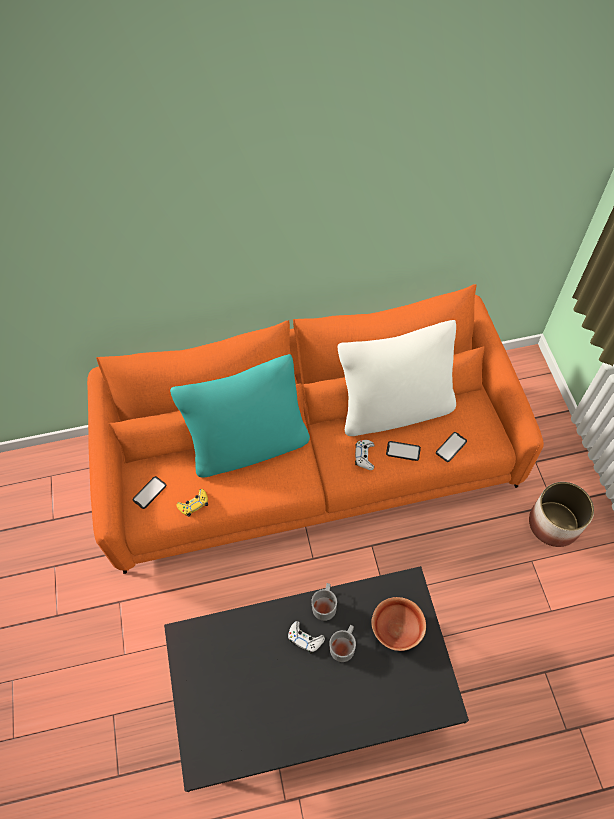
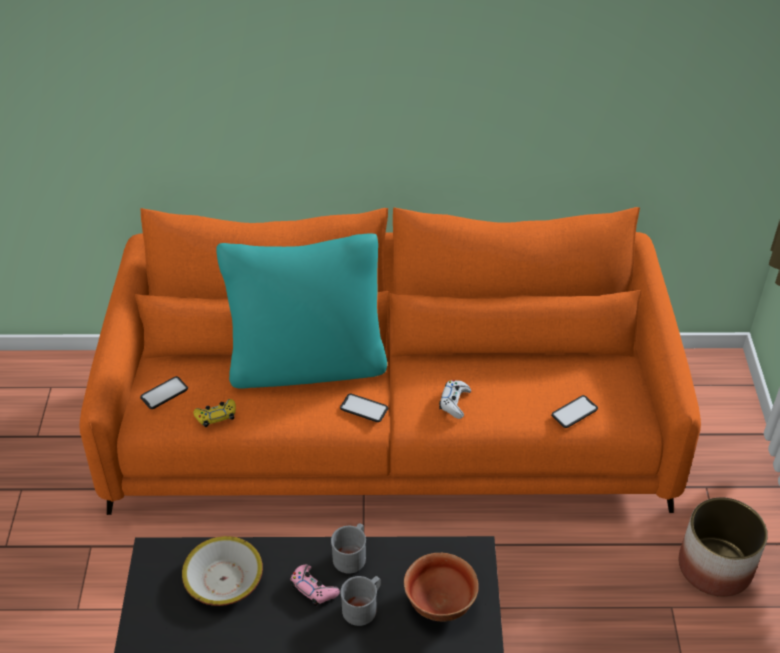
camera: 10 degrees right, 15 degrees down
(238, 645) = (223, 579): none -> bowl
(305, 638) = (313, 589): white game controller -> pink game controller
(395, 409) = (510, 357): white pillow -> none
(403, 451) = (508, 405): phone -> phone (364, 408)

